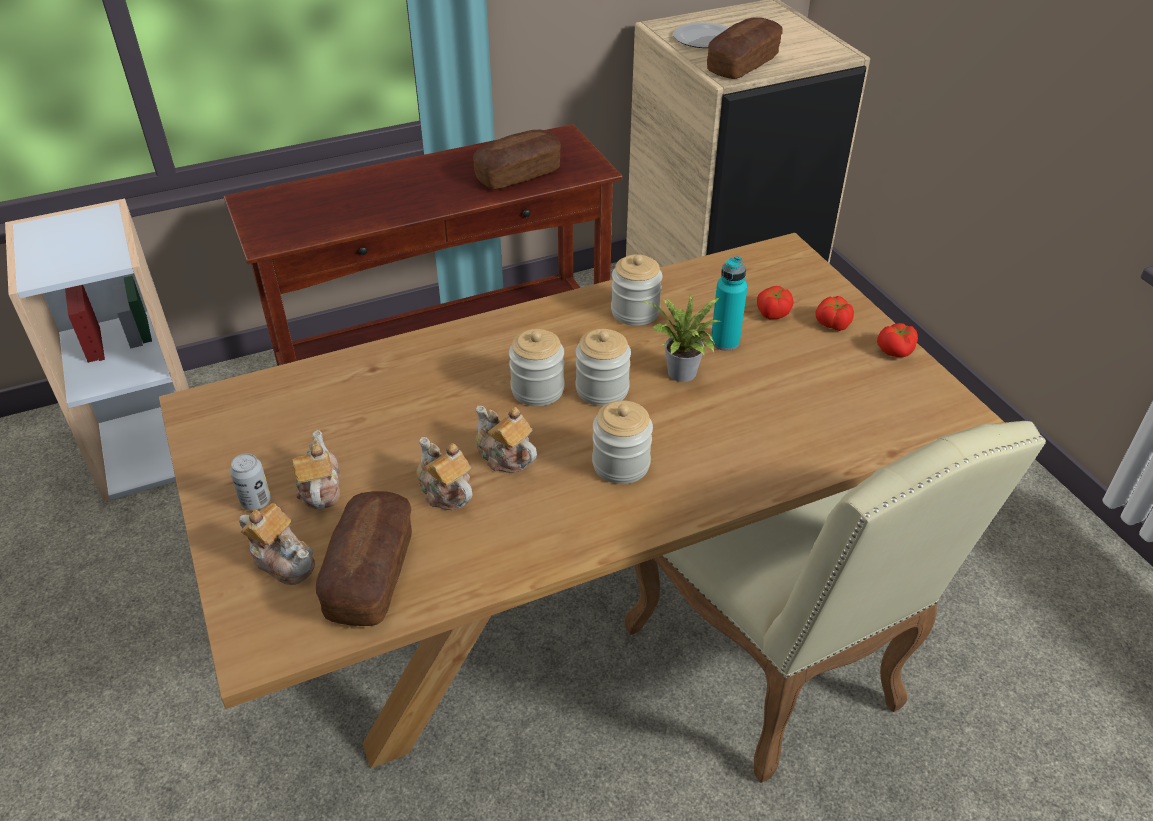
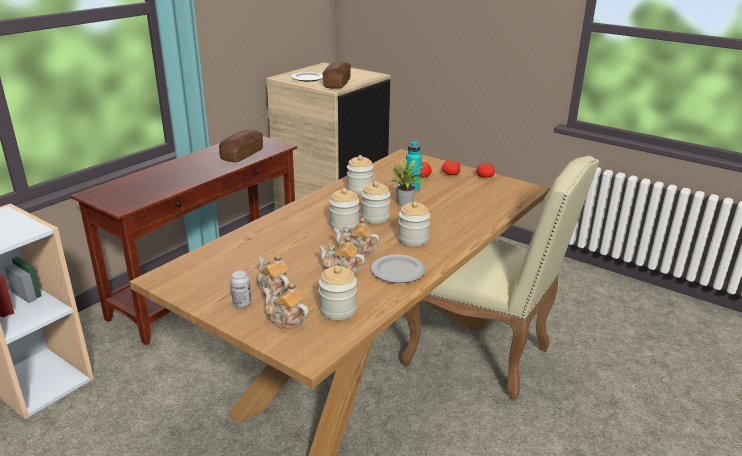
camera: 30 degrees left, 15 degrees down
(283, 560) = (285, 319): teapot -> teapot turned 150 degrees counterclockwise
(371, 574) = (338, 310): bread -> jar
(531, 529) = (398, 271): none -> plate

